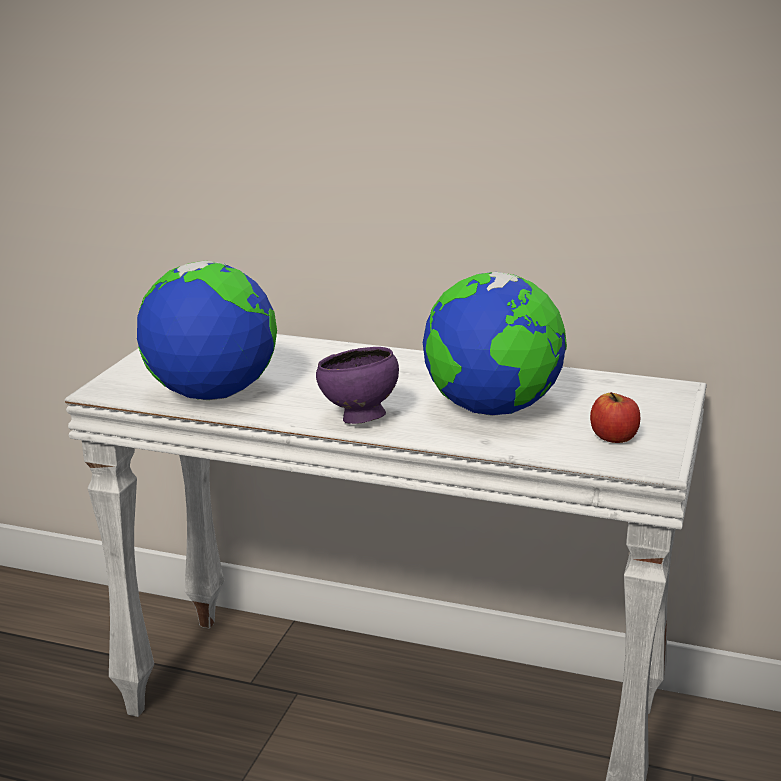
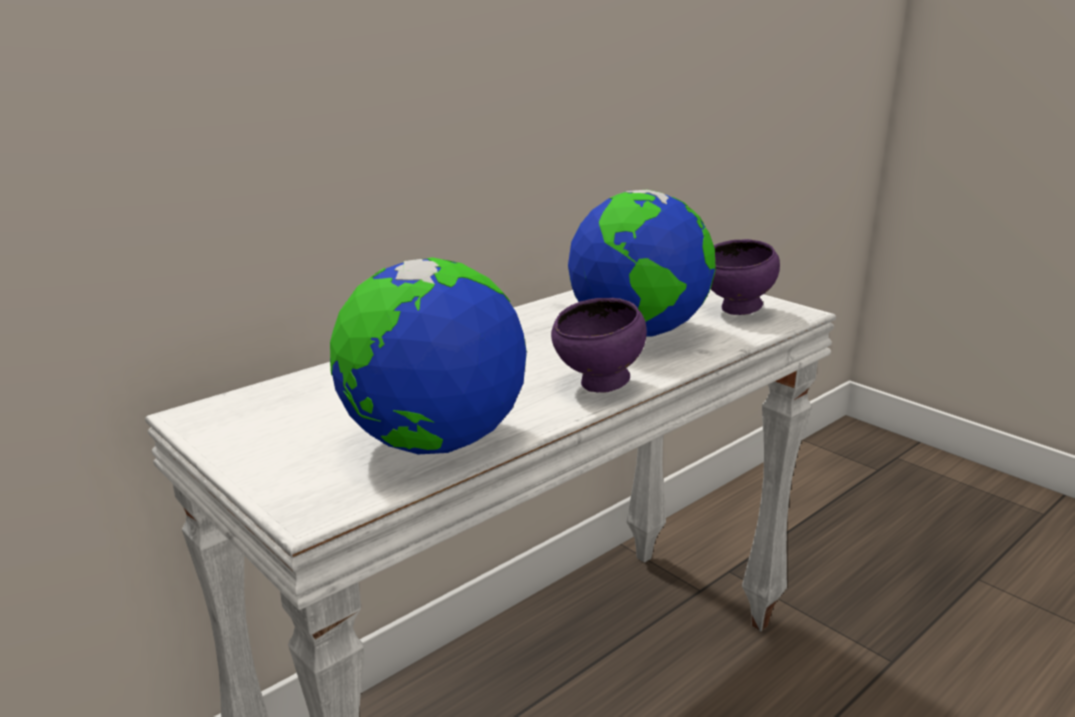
camera: 60 degrees left, 0 degrees up
(614, 438) = (737, 311): apple -> purple bowl

